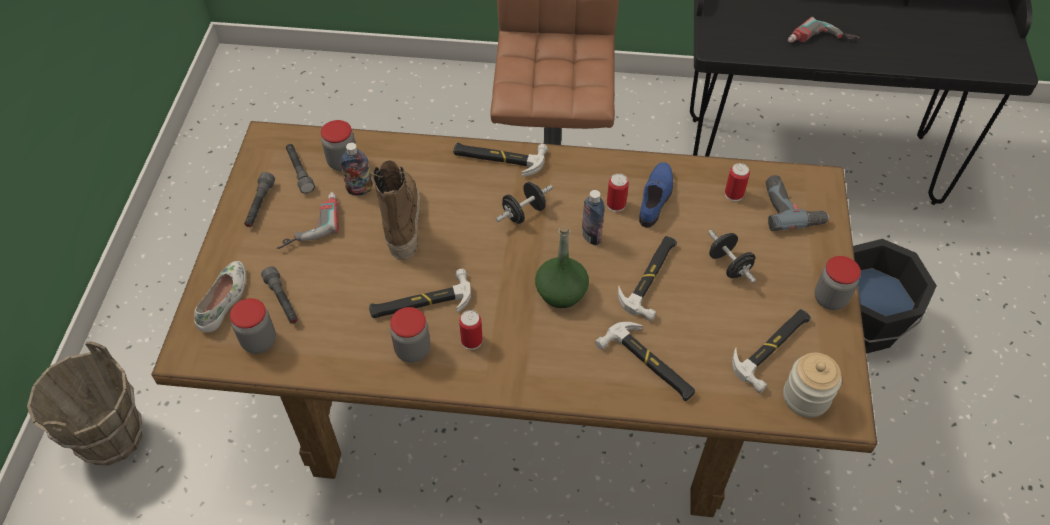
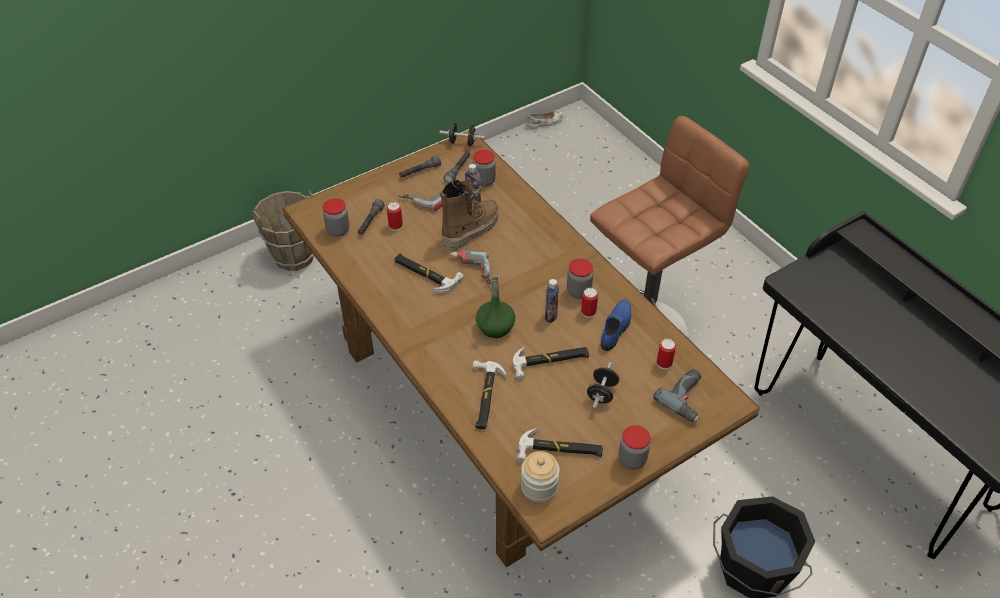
camera: 50 degrees right, 5 degrees down
(224, 300) = (348, 201): white shoe -> white shoe (545, 122)
(413, 350) = (392, 290): jar -> jar (578, 291)
(471, 341) = (422, 310): can -> can (395, 226)
(499, 158) = (563, 239): hammer -> none
(524, 213) = (534, 276): black dumbbell -> black dumbbell (462, 142)
(656, 197) = (616, 327): blue shoe -> blue shoe turned 45 degrees counterclockwise
(821, 42) = (869, 333): power drill -> power drill (471, 272)

